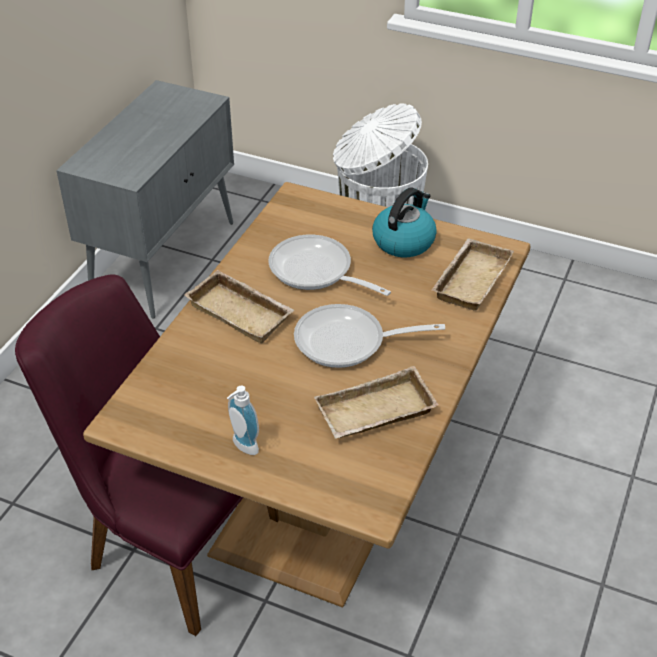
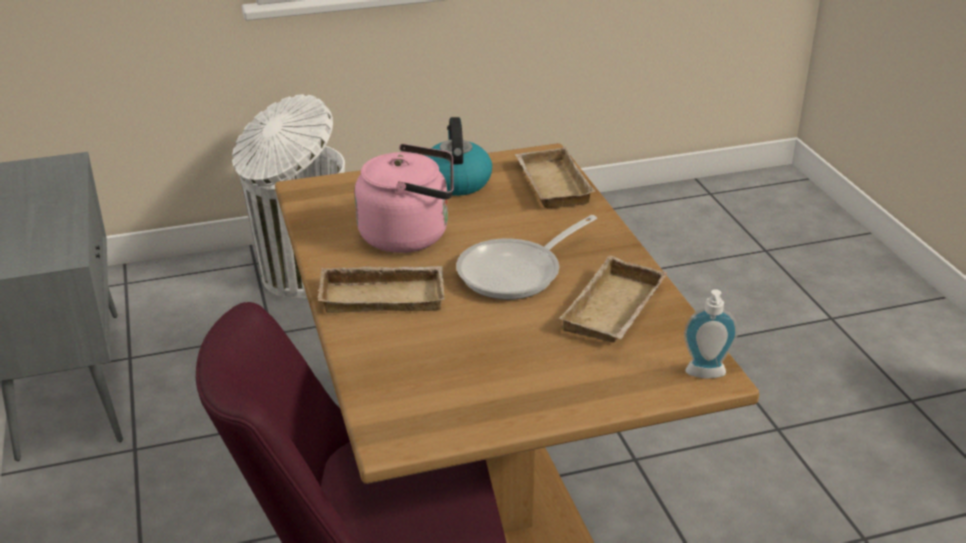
camera: 40 degrees left, 10 degrees down
(242, 447) = (541, 395): soap dispenser -> soap dispenser (705, 375)
(316, 272) = (410, 235): frying pan -> pink kettle

